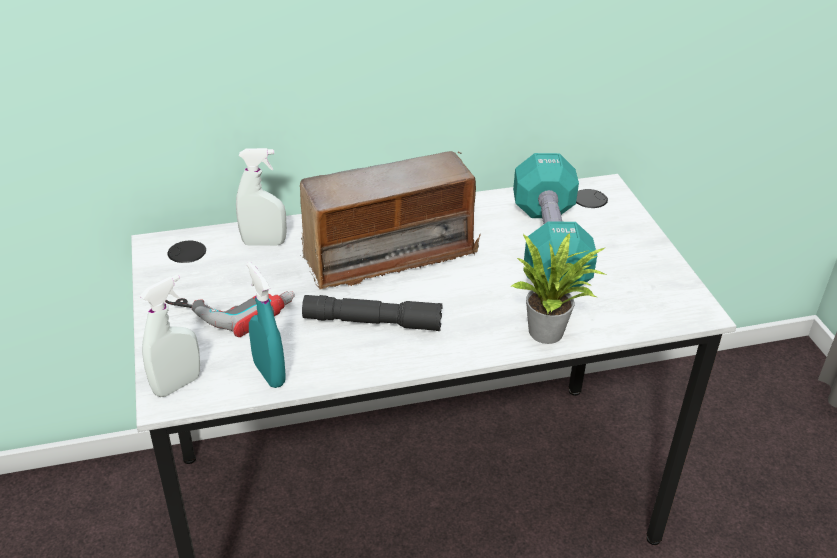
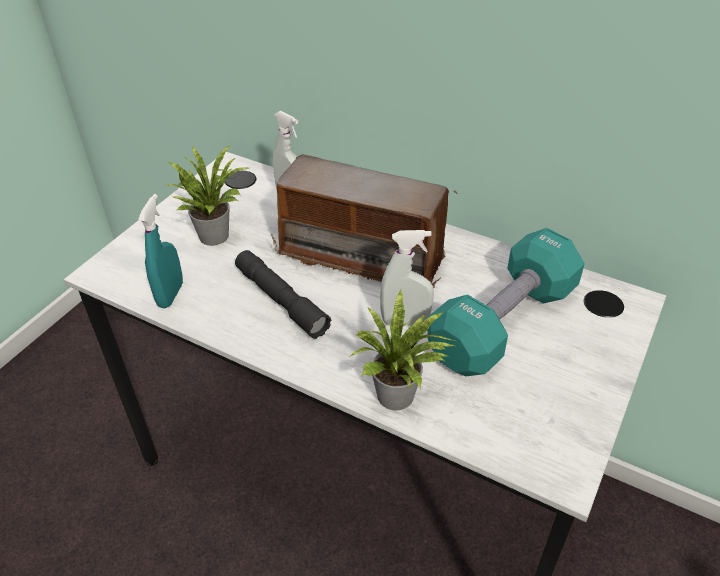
camera: 45 degrees right, 5 degrees up
(177, 385) = (115, 267): white spray bottle -> white spray bottle (405, 322)
(233, 306) = (214, 233): power drill -> potted plant

